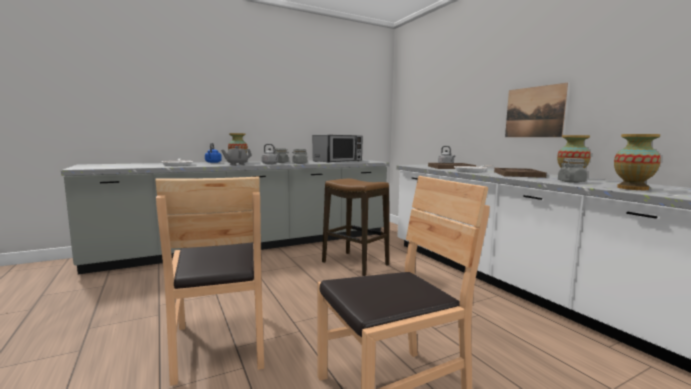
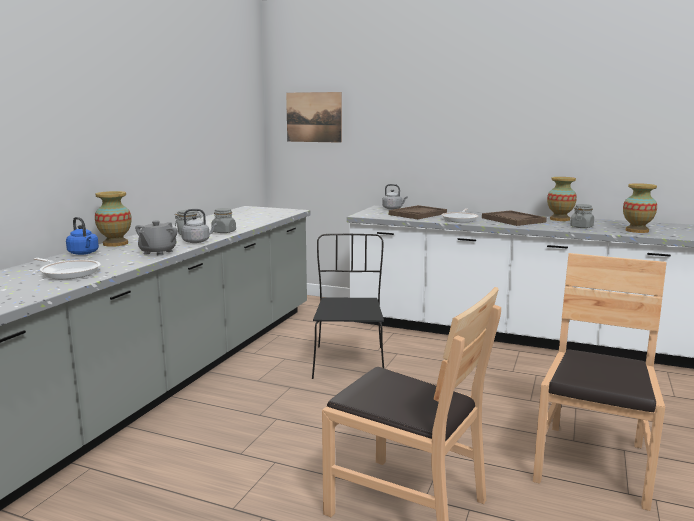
camera: 40 degrees left, 5 degrees up
(338, 161) = (243, 217): microwave -> none
(355, 264) = (349, 361): stool -> black chair
(534, 112) = (502, 147): picture -> picture (314, 117)

